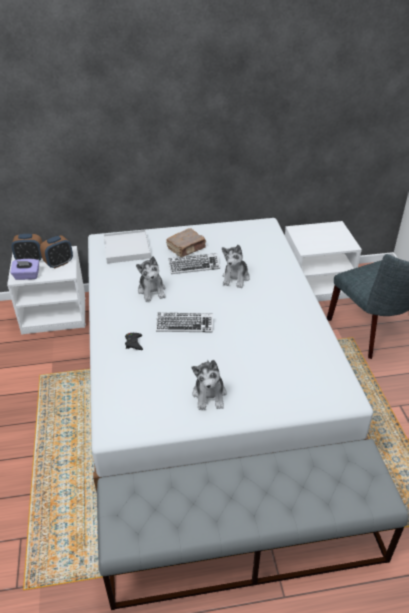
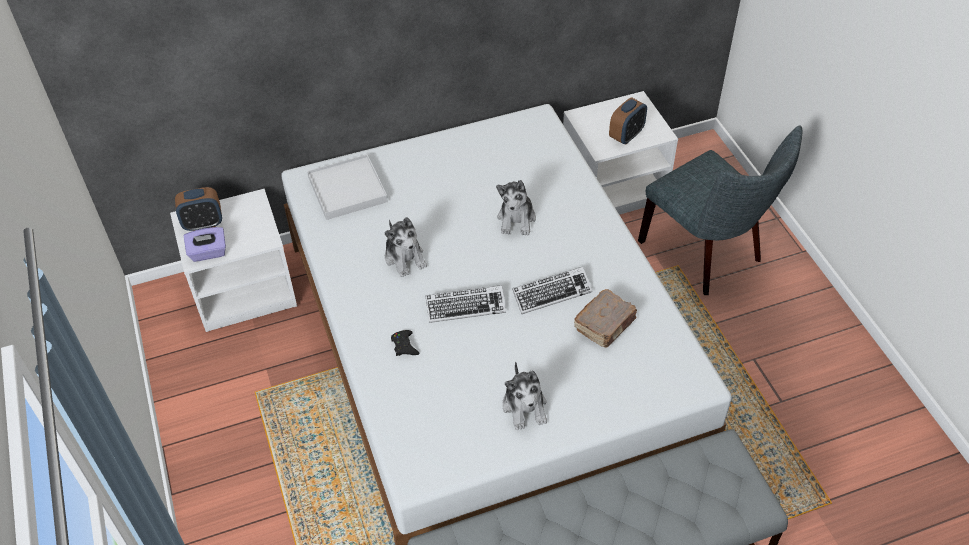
camera: 10 degrees left, 10 degrees up
(59, 263) = (248, 224): alarm clock -> alarm clock (626, 136)
(186, 248) = (434, 177): brown book -> brown book (605, 324)
(194, 266) = (453, 207): keyboard -> keyboard (551, 293)

